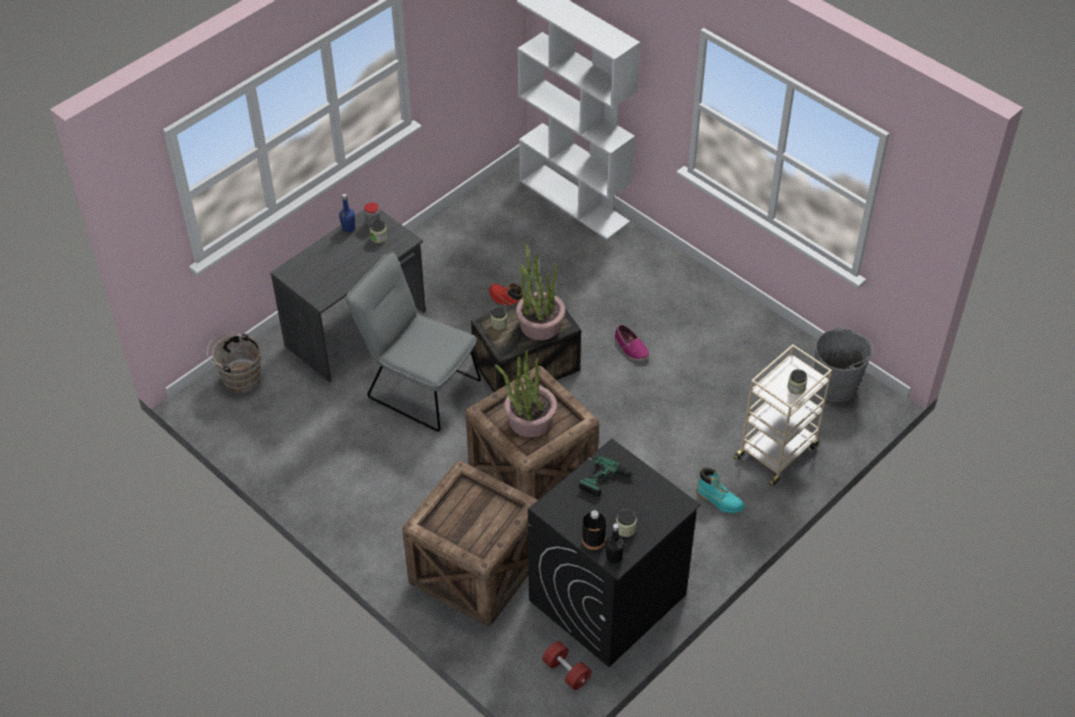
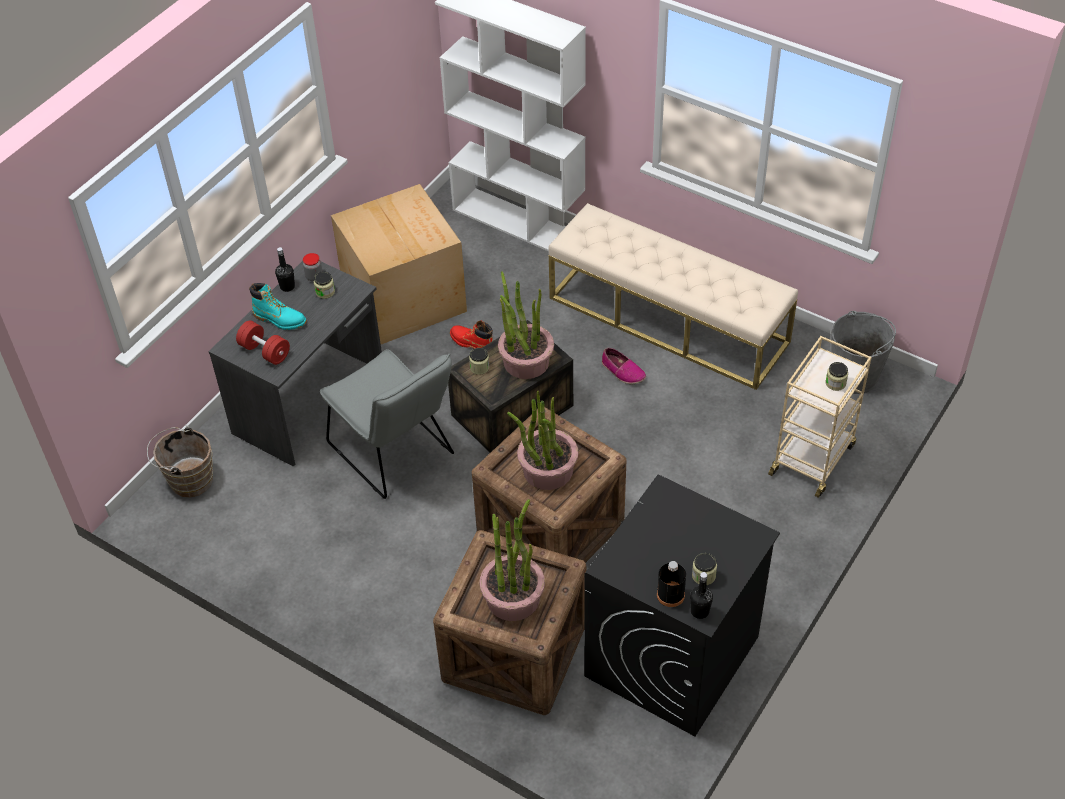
camera: 10 degrees left, 0 degrees up
(348, 228) = (287, 287): blue bottle -> black bottle
(417, 386) = (395, 454): grey chair -> grey chair turned 150 degrees counterclockwise
(459, 251) = (404, 296): none -> cardboard box
(473, 521) = (513, 597): none -> potted plant
(566, 671) = (648, 751): red dumbbell -> red dumbbell (265, 351)
(610, 483) = (671, 526): power drill -> none
(683, 309) = (668, 320): none -> beige bench
(719, 500) = (765, 524): turquoise boot -> turquoise boot (280, 319)

